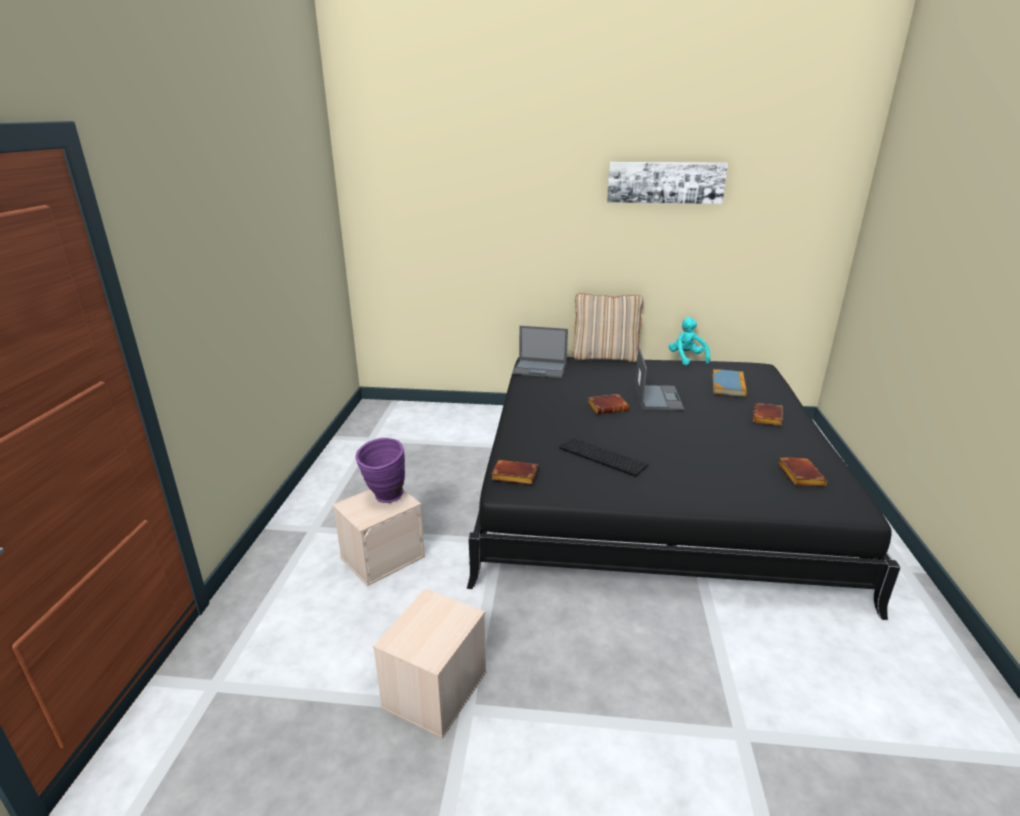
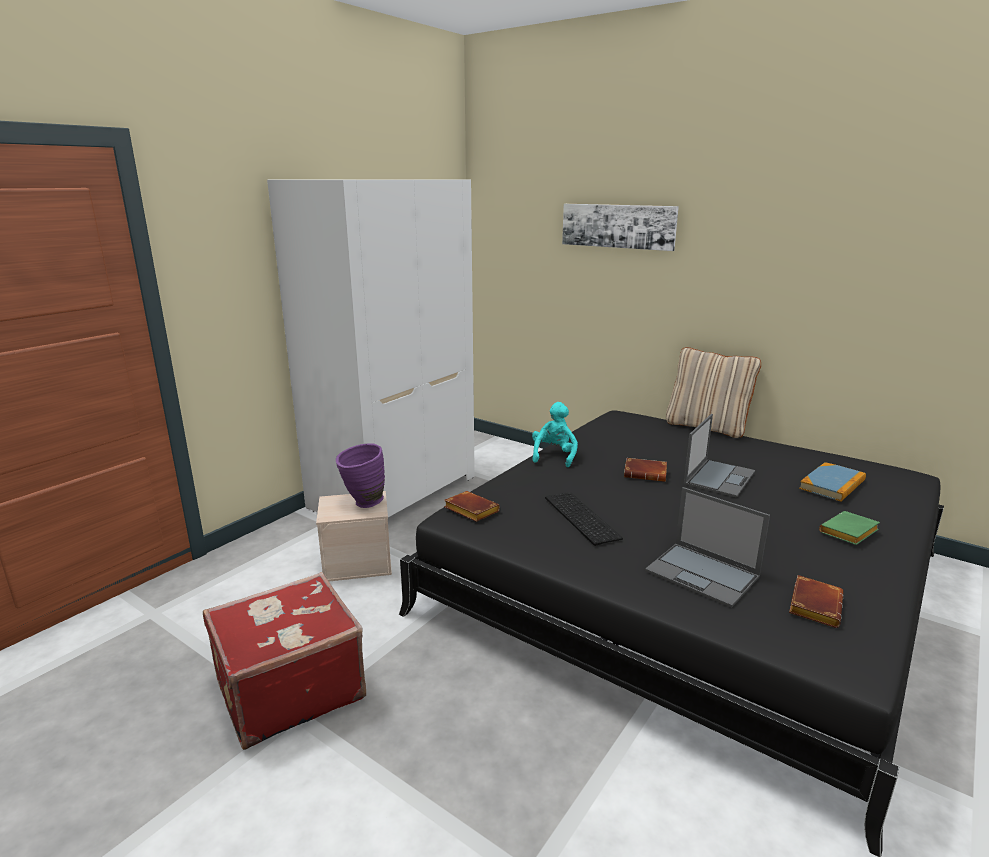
camera: 30 degrees right, 5 degrees down
(348, 478) = (394, 491): none -> white wardrobe
(435, 691) = (288, 688): beige storage box -> red suitcase
(540, 369) = (618, 424): laptop -> laptop (703, 574)
(665, 182) = (800, 220): picture -> picture (618, 226)
(686, 359) = (810, 447): turquoise plush toy -> turquoise plush toy (554, 456)
(768, 418) = (849, 533): brown book -> green book

